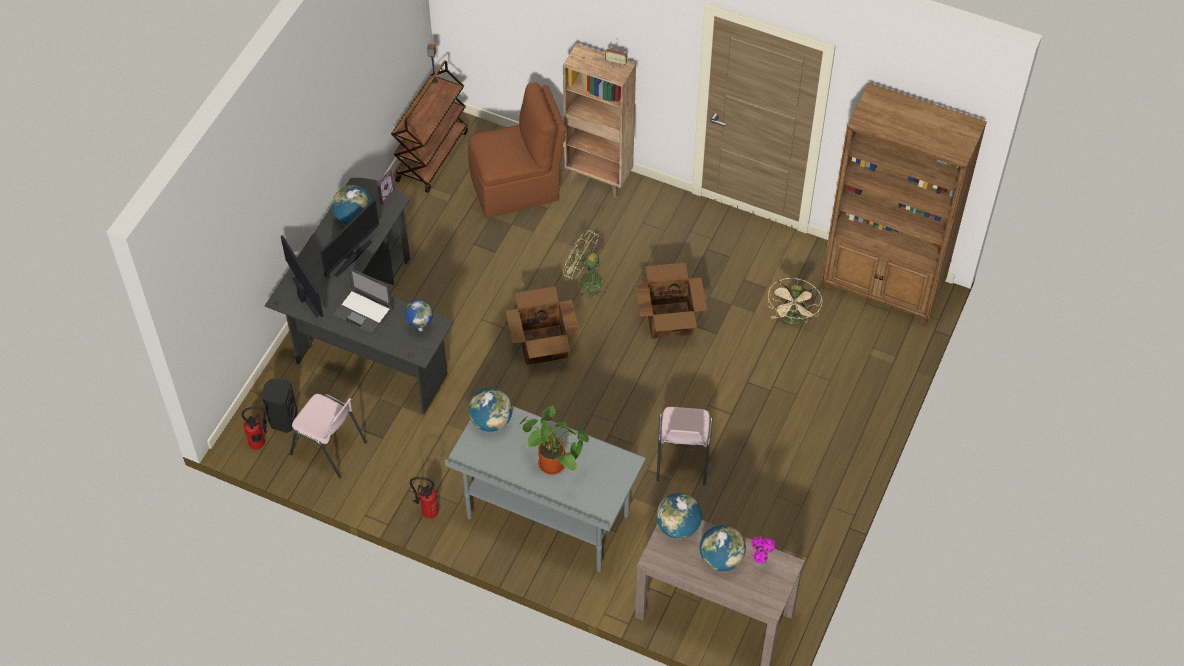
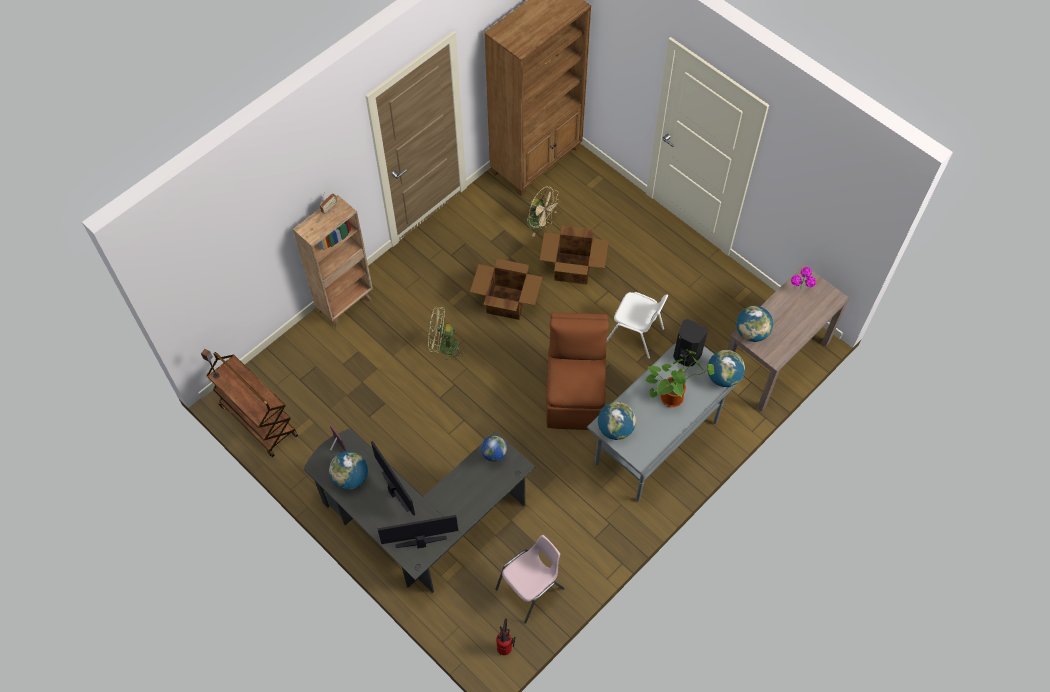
camera: 70 degrees left, 5 degrees up
(283, 420) = (487, 620): black speaker -> black speaker (686, 356)
(363, 312) = (457, 499): laptop -> none
(427, 512) = (620, 529): fire extinguisher -> none
(517, 187) = (326, 366): brown chair -> brown chair (575, 396)
(543, 345) = (493, 396): cardboard box -> cardboard box (573, 268)
(585, 280) = (443, 347): green fan -> green fan turned 45 degrees clockwise
(682, 458) = (635, 335): pink chair -> white chair
(721, 558) = (787, 314): globe -> globe (723, 377)

